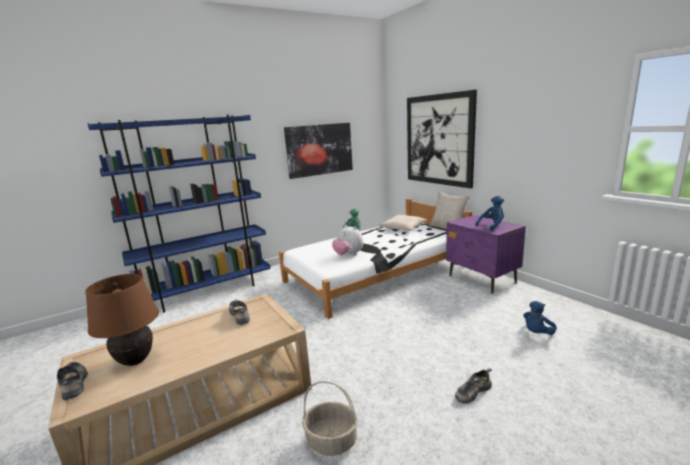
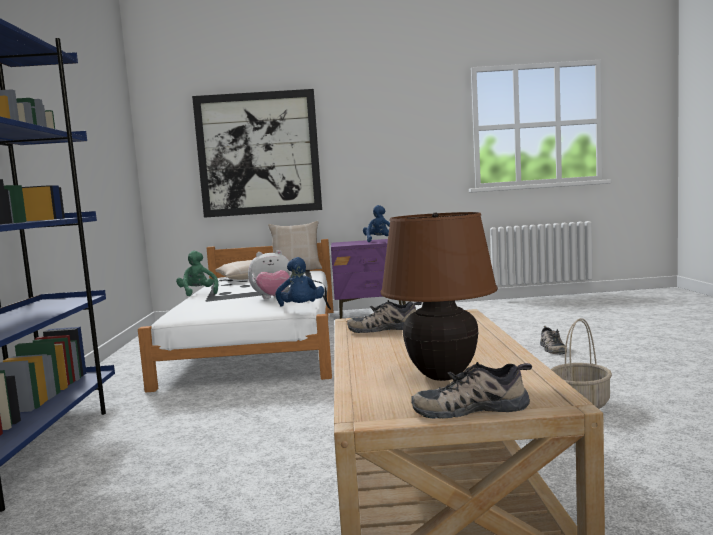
camera: 60 degrees left, 10 degrees down
(319, 149) = (87, 159): picture -> none
(537, 333) = (493, 318): blue plush toy -> blue plush toy (301, 308)

